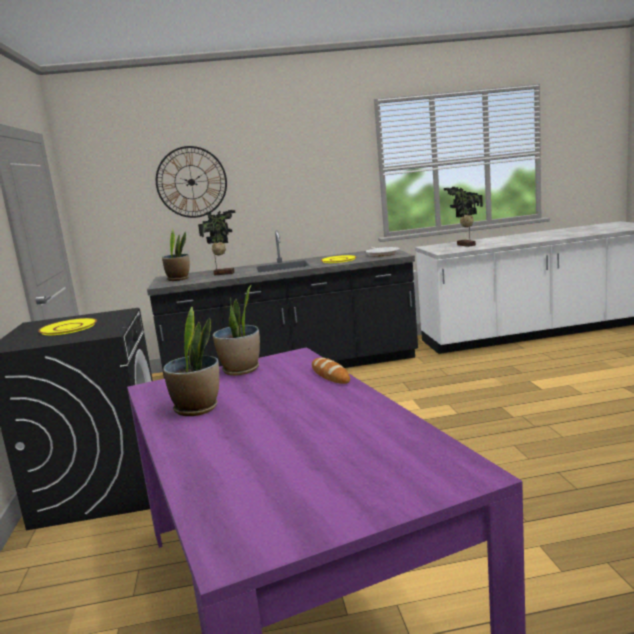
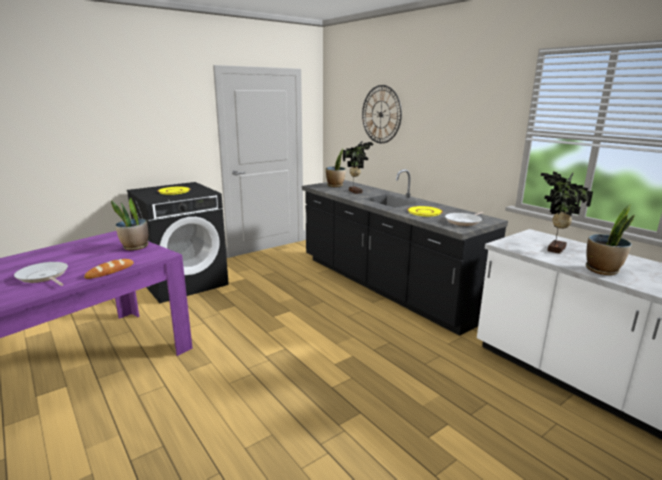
camera: 60 degrees right, 5 degrees up
(197, 408) = (68, 251): potted plant -> potted plant (602, 270)
(307, 410) = (43, 276): none -> frying pan

